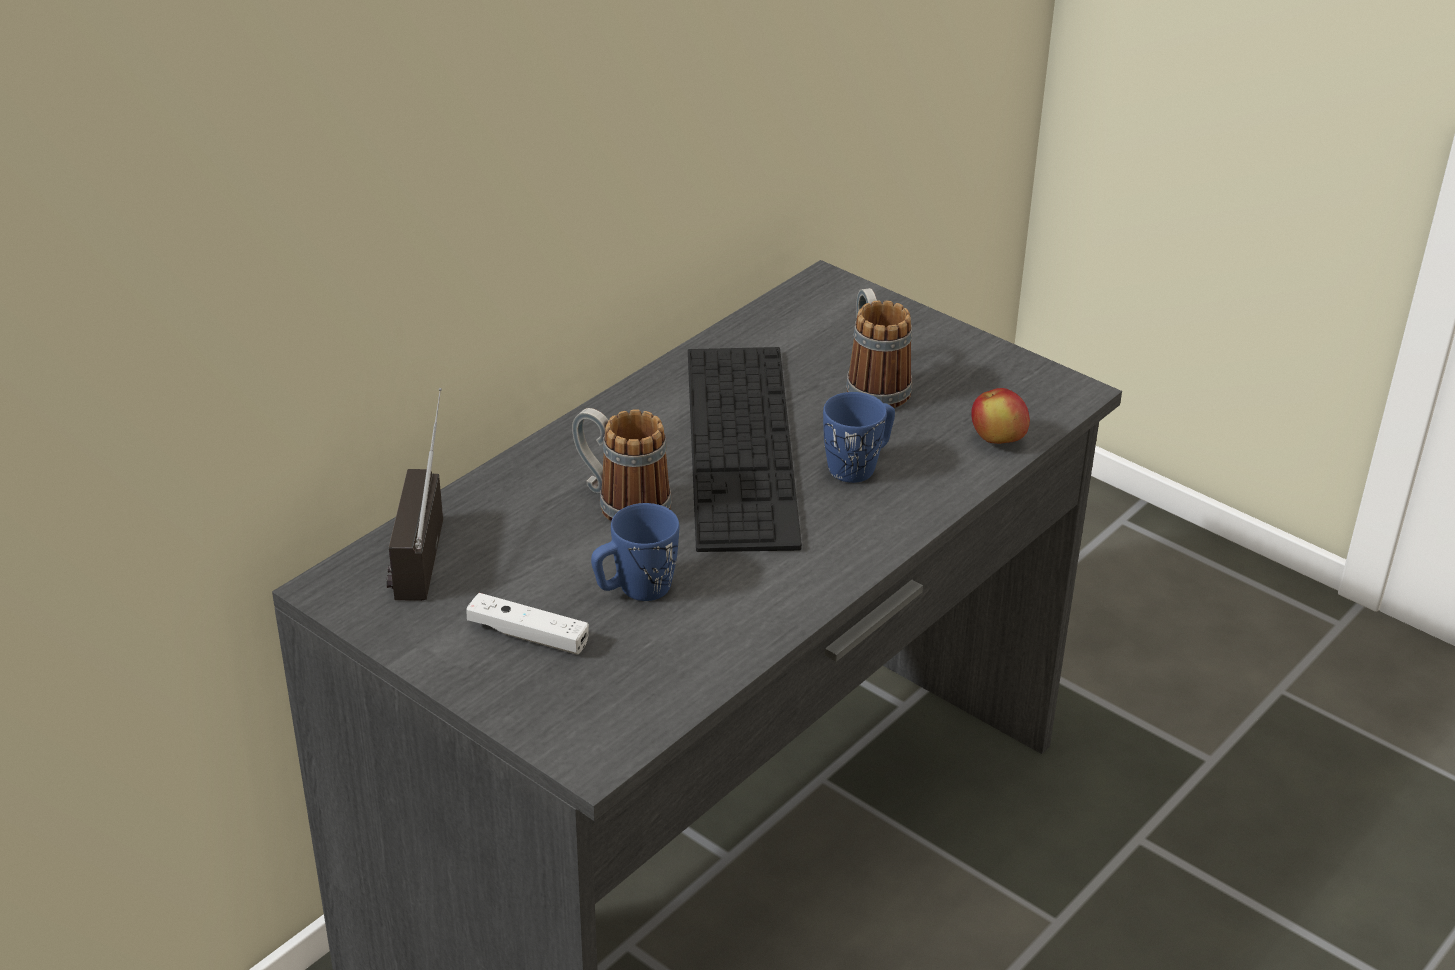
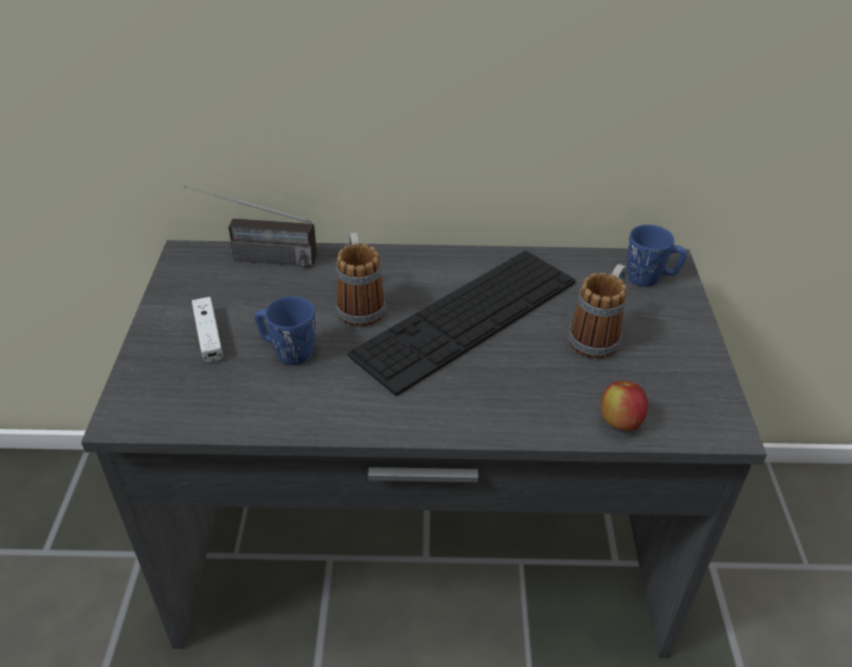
camera: 50 degrees right, 5 degrees up
(420, 538) = (253, 258): radio -> radio turned 135 degrees counterclockwise
(859, 465) = (510, 374): blue mug -> blue mug (650, 278)

